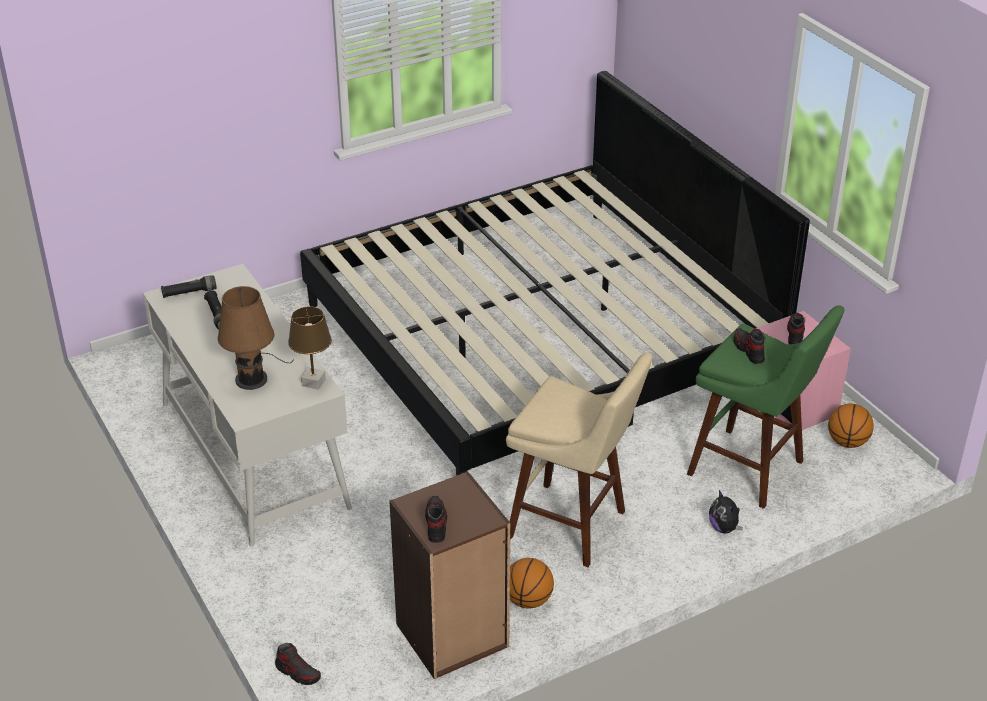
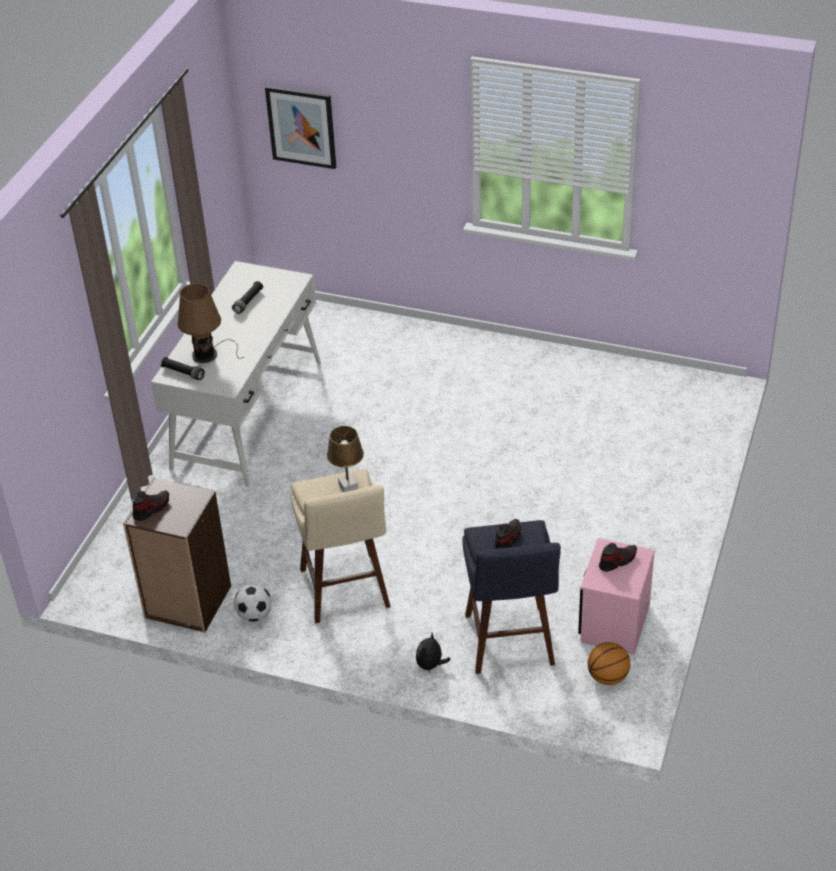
camera: 50 degrees right, 5 degrees up
(136, 110) = (301, 126): none -> picture
(189, 293) = (257, 276): black flashlight -> black flashlight (183, 373)
(298, 672) = (91, 559): shoe -> none
(314, 382) = (231, 379): brown table lamp -> brown table lamp (348, 487)
(528, 600) = (254, 615): basketball -> football
(539, 336) = (523, 453): bed -> none
(752, 471) = (510, 645): green stool -> blue stool

